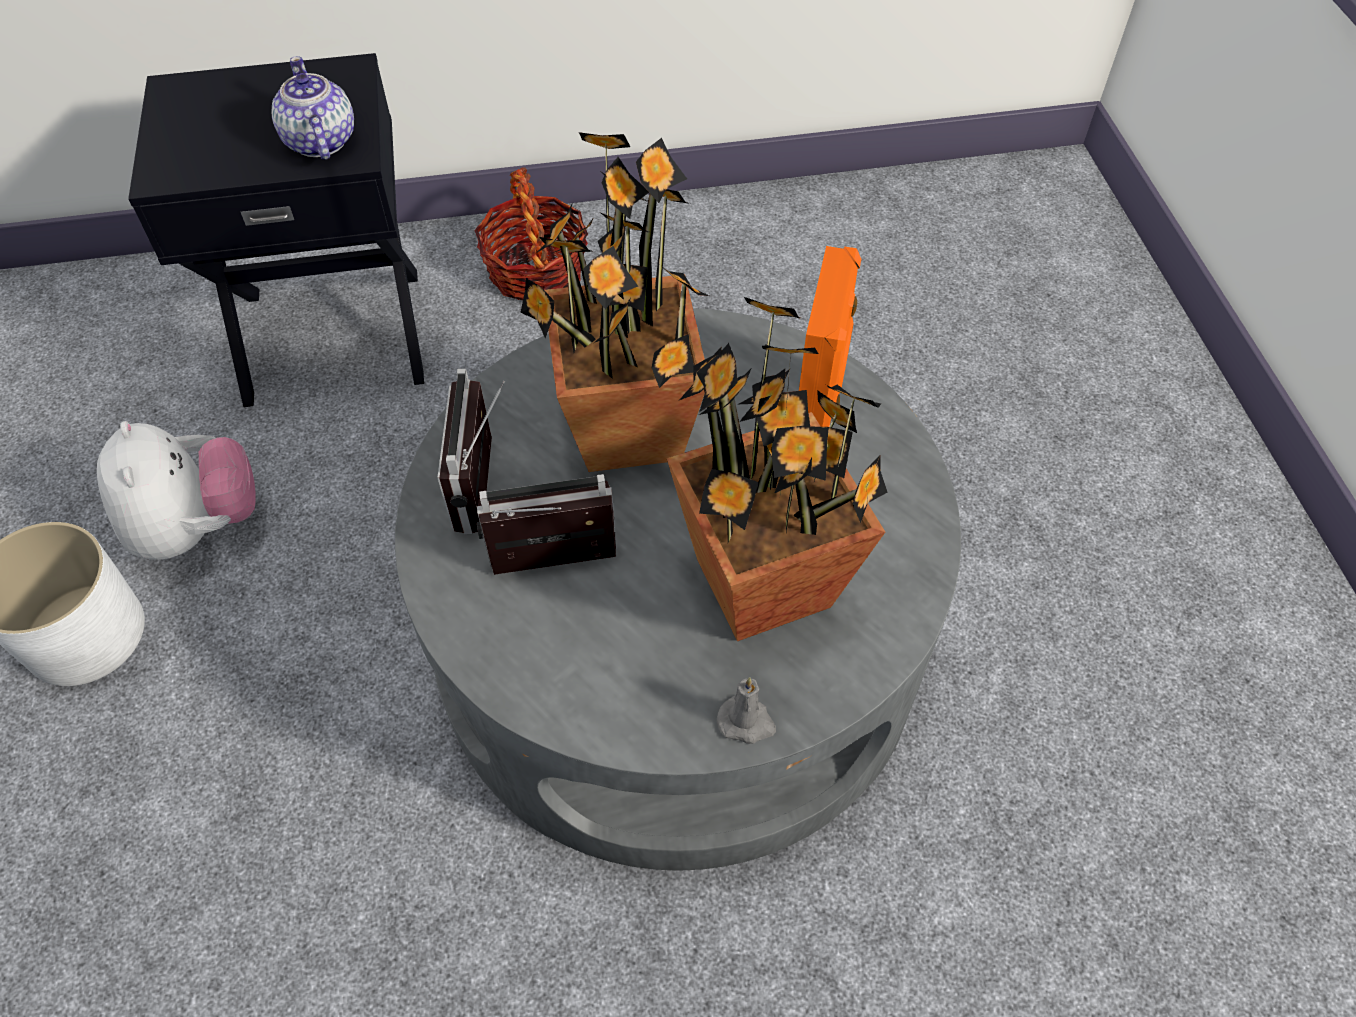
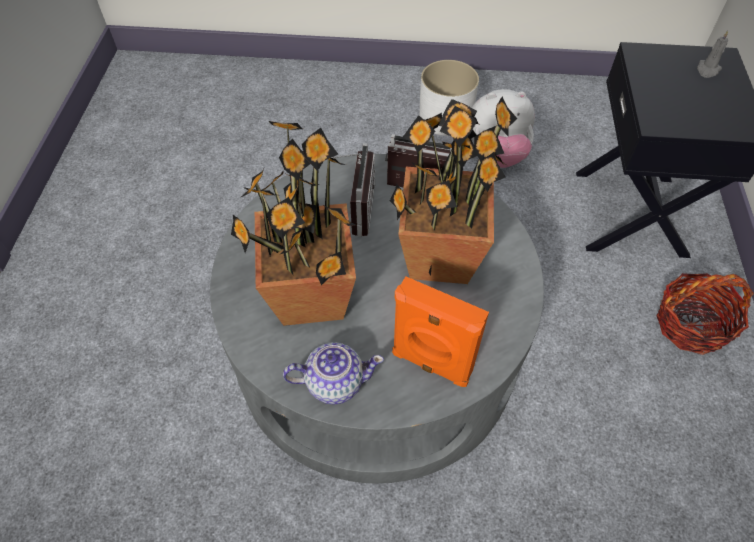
camera: 105 degrees right, 0 degrees up
(320, 142) = (670, 112): teapot -> teapot (334, 382)
(747, 722) = (235, 269): grey candle -> grey candle (707, 70)

